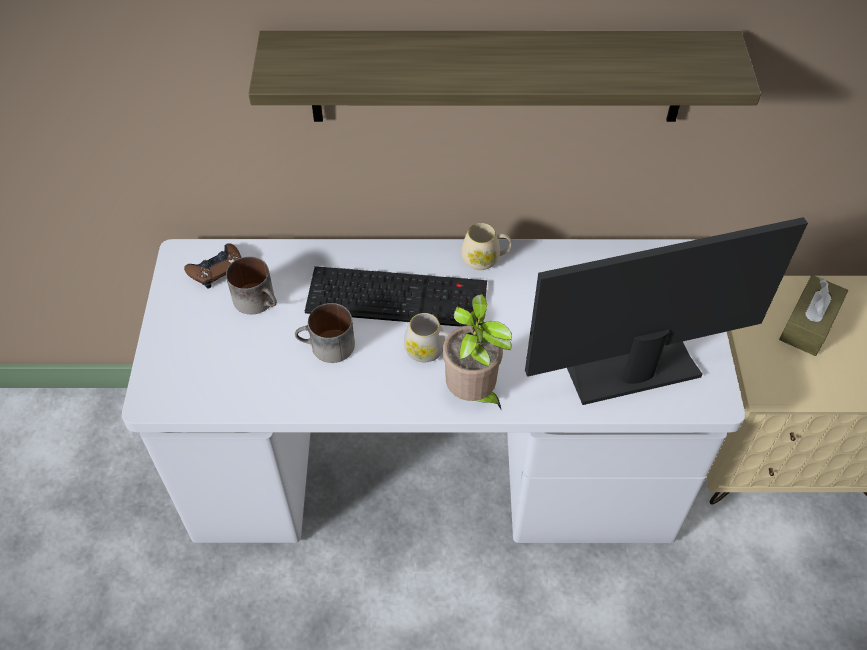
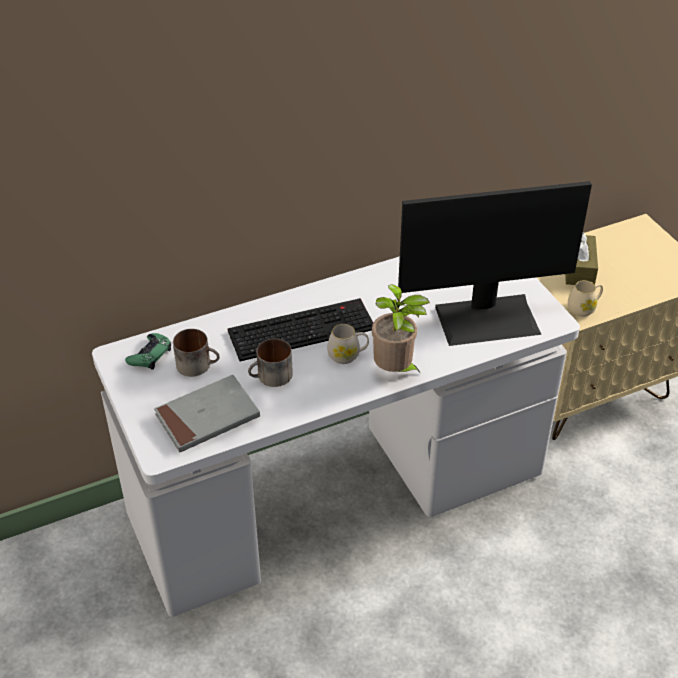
camera: 25 degrees left, 10 degrees down
(216, 269) = (150, 355): brown game controller -> green game controller
(228, 372) = (207, 417): none -> grey book
(485, 259) = (349, 286): beige mug -> beige mug (584, 308)
(497, 76) = (337, 139): shelf -> none
(628, 364) = (487, 318): monitor -> monitor turned 150 degrees counterclockwise

